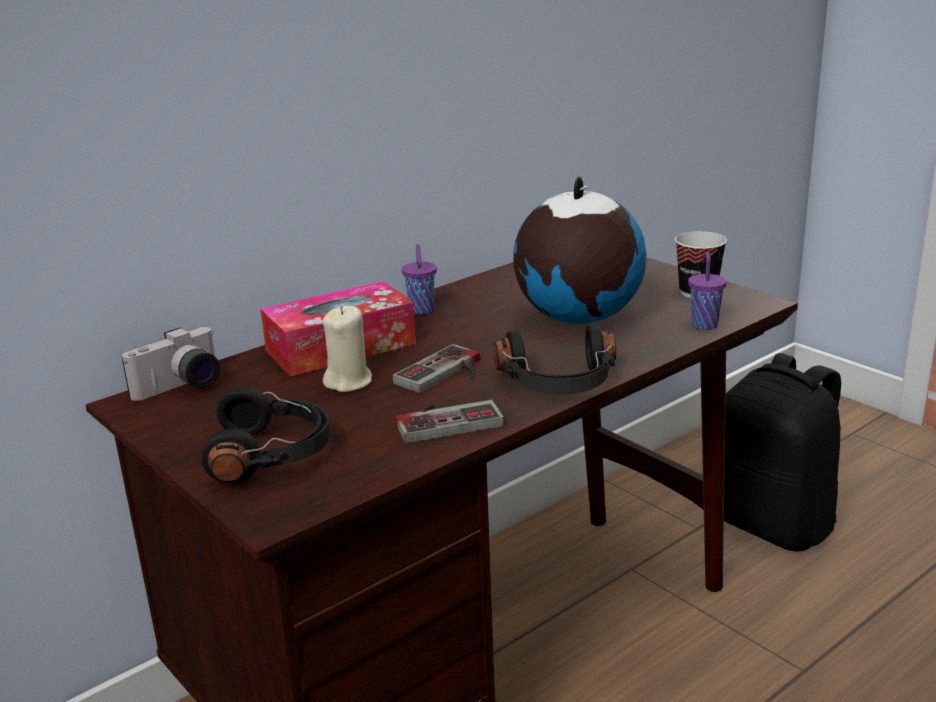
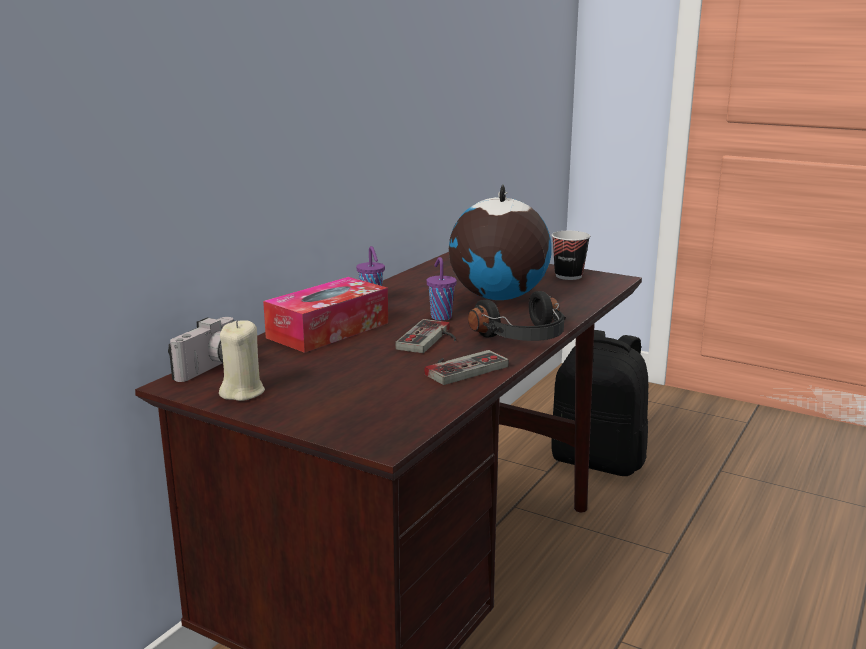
camera: 20 degrees left, 5 degrees down
(272, 454) = (342, 404): black headphones -> none
(349, 382) = (358, 351): beige candle -> beige candle (242, 392)
(704, 324) = (591, 294): purple cup -> purple cup (440, 317)

